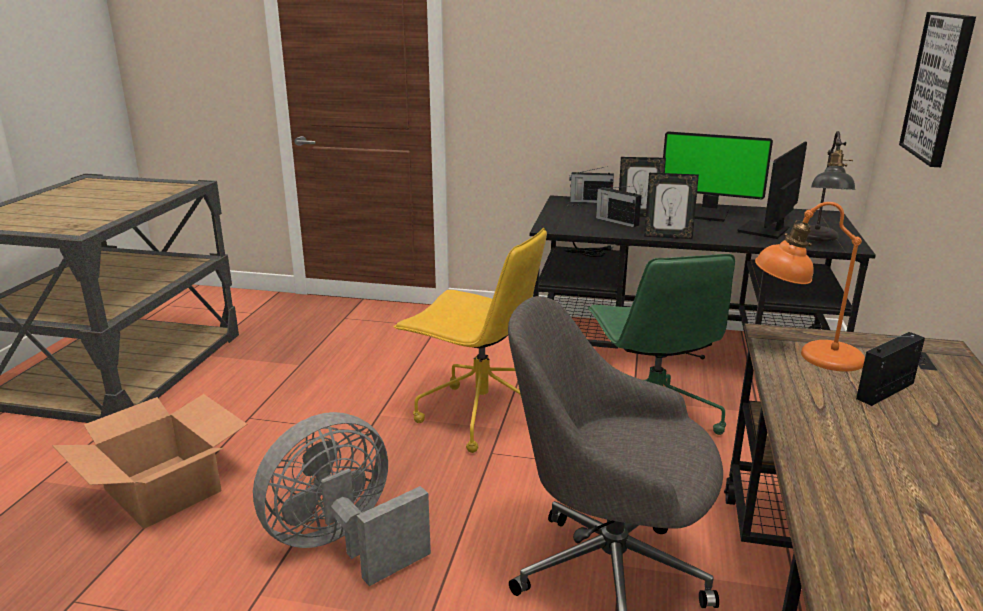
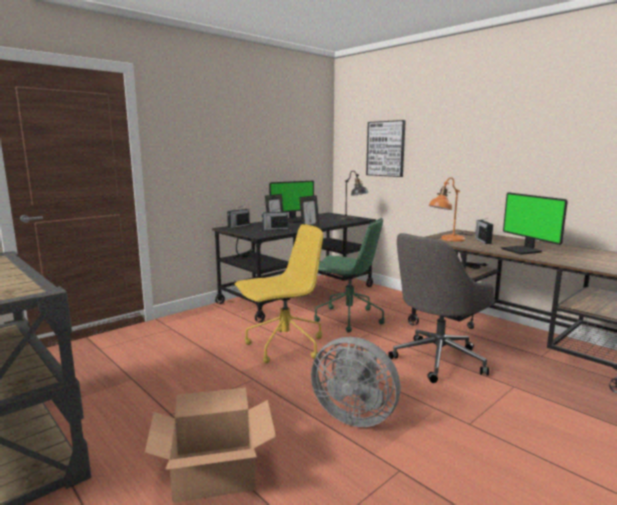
camera: 55 degrees left, 10 degrees down
(343, 544) = (354, 415): grey fan -> grey fan turned 60 degrees counterclockwise
(765, 231) = (330, 220): monitor -> monitor (522, 250)

